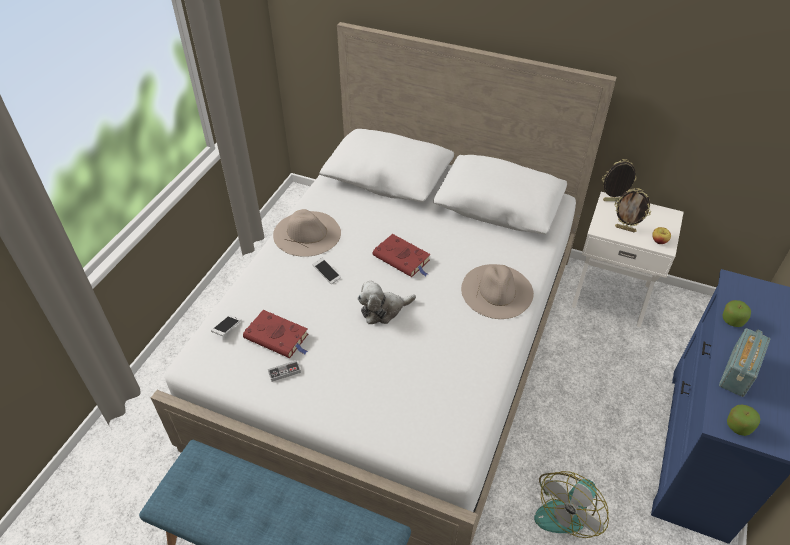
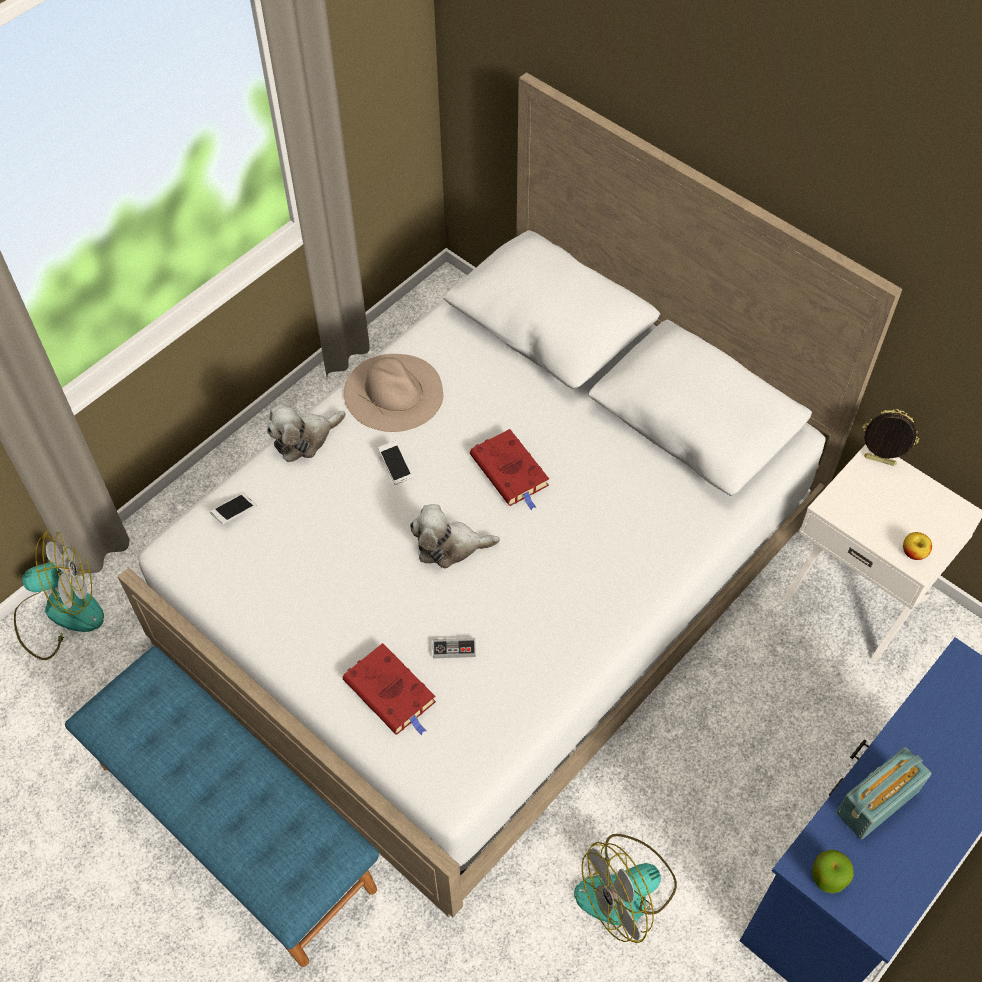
camera: 20 degrees right, 10 degrees up
(101, 451) = (59, 613): none -> fan
(258, 273) = (304, 439): none -> plush toy
(278, 337) = (295, 545): red book -> red book (392, 693)
(284, 372) = (284, 598): game controller -> game controller (454, 649)
(497, 291) = (622, 563): beige hat -> none
(625, 229) = (872, 516): picture frame -> none
(732, 320) = (919, 723): apple -> none

